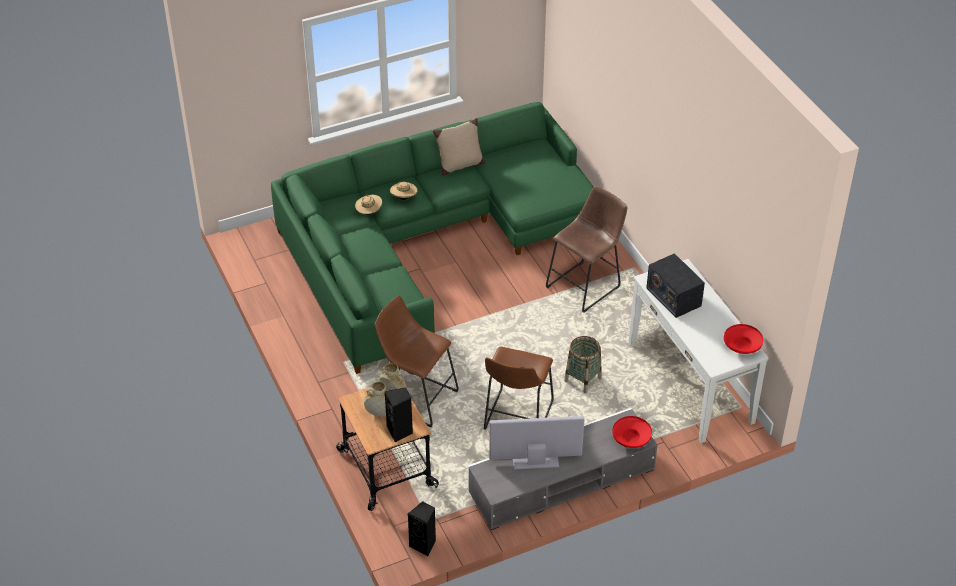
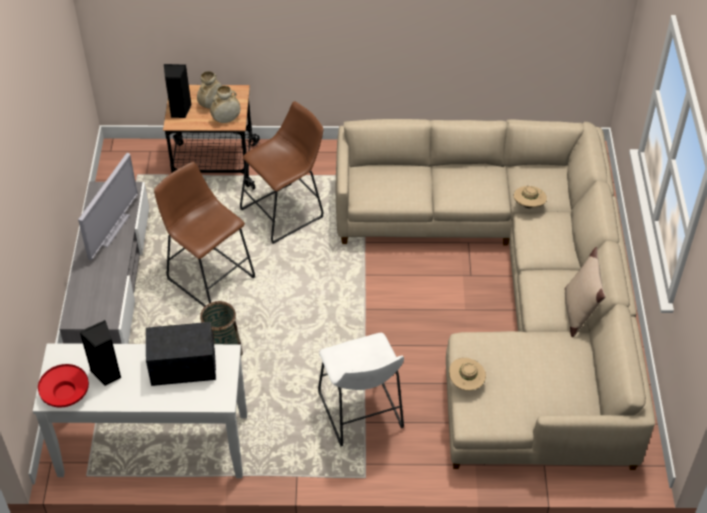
camera: 115 degrees right, 5 degrees up
(404, 198) = (538, 240): beige hat -> beige hat (466, 382)
(424, 545) = (116, 163): black speaker -> black speaker (107, 373)
(427, 242) = (511, 295): green sofa -> beige sofa
(586, 285) = (361, 415): brown stool -> white stool
(631, 439) = (81, 311): red bowl -> none

